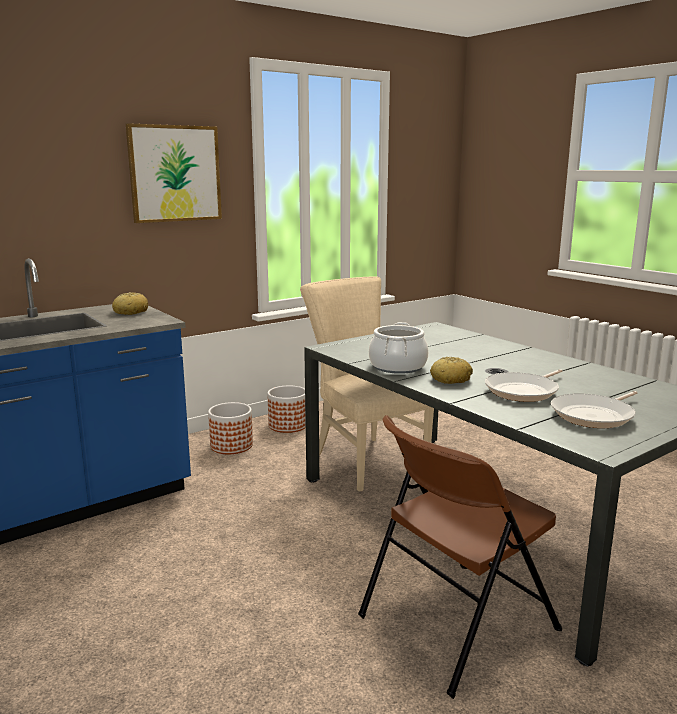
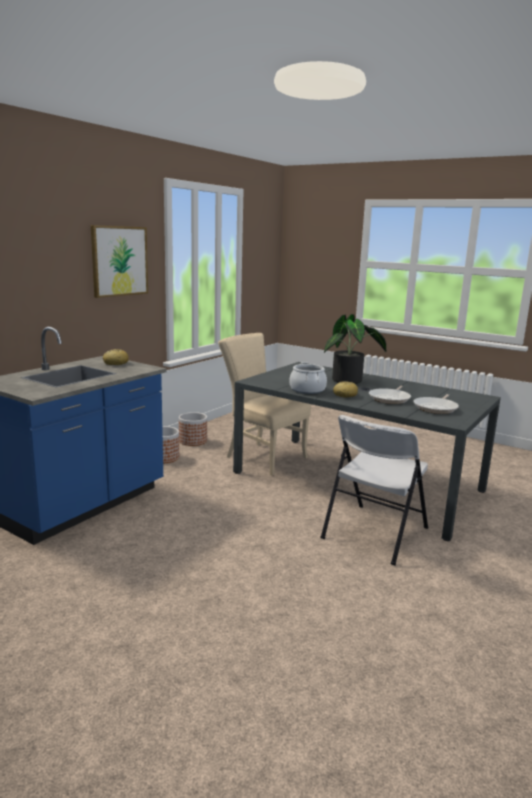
camera: 20 degrees left, 0 degrees up
(457, 622) = (375, 533): brown chair -> white chair
(486, 356) = (350, 381): none -> potted plant

